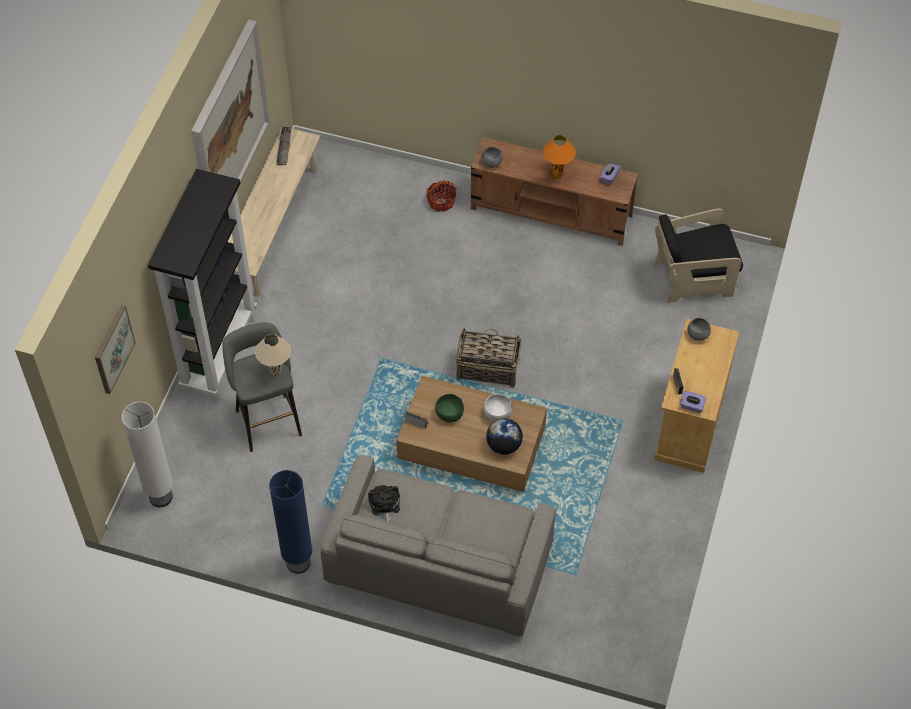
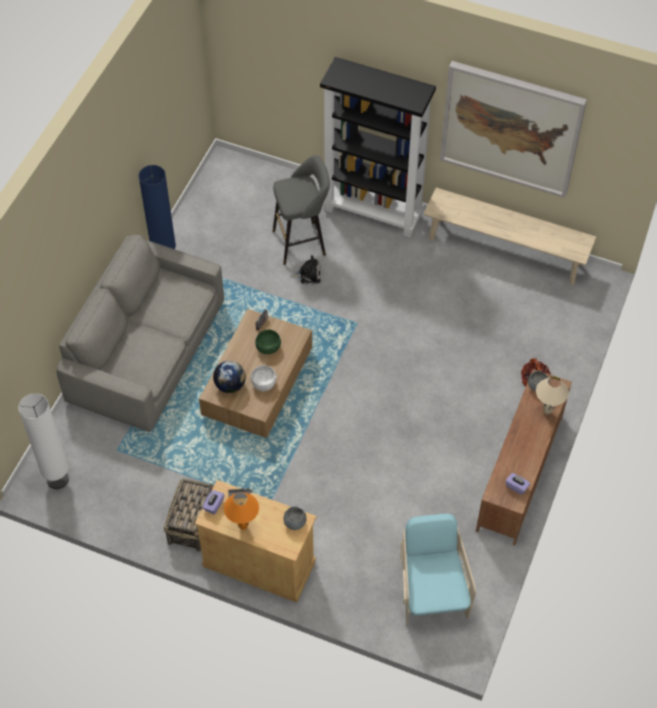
camera: 95 degrees right, 0 degrees up
(113, 349) = (273, 54): picture -> none
(160, 497) = (239, 175): white floor lamp -> white floor lamp (57, 480)
(276, 374) = (293, 202): beige table lamp -> beige table lamp (546, 411)
(284, 147) = (570, 236): tray -> none
(384, 505) = (176, 288): plush toy -> plush toy (308, 274)
(487, 368) = (337, 402): basket -> basket (192, 522)
(557, 177) = (519, 440): orange table lamp -> orange table lamp (243, 527)
(693, 277) = (432, 592): black armchair -> turquoise armchair

